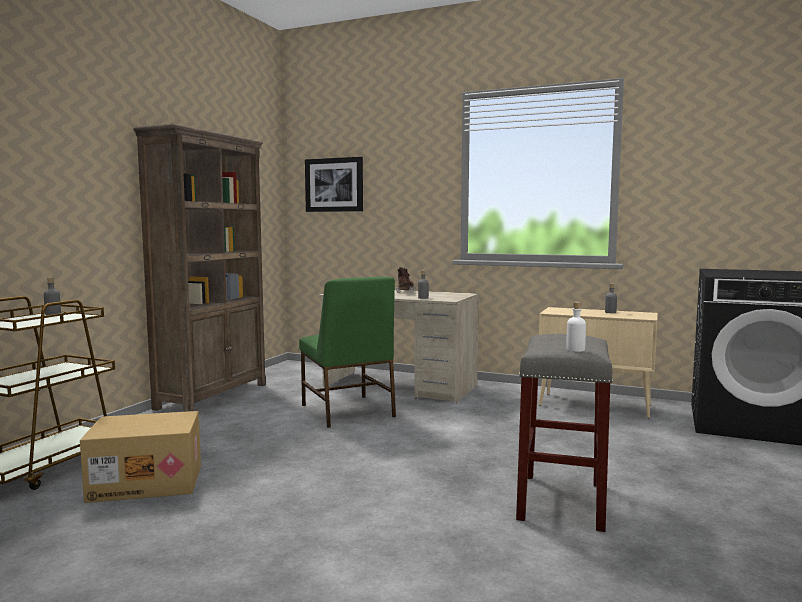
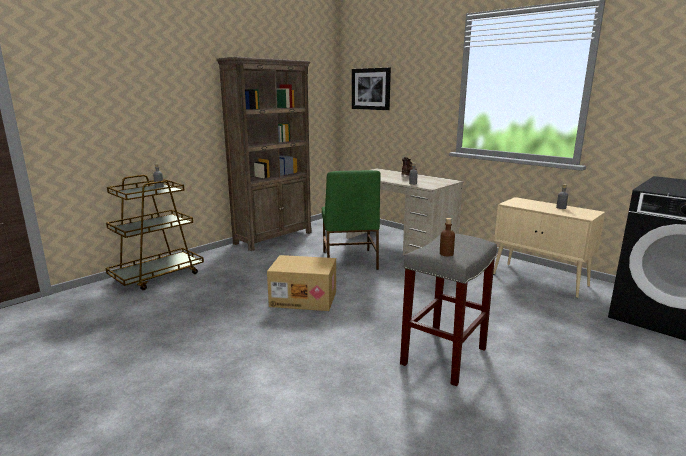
camera: 20 degrees right, 10 degrees up
(147, 482) = (200, 295): cardboard box -> cardboard box (304, 298)
(575, 349) = (446, 254): white bottle -> brown bottle

